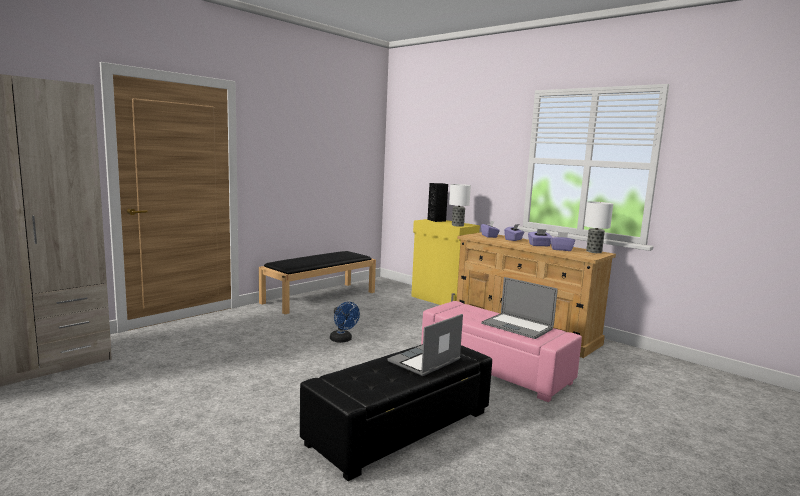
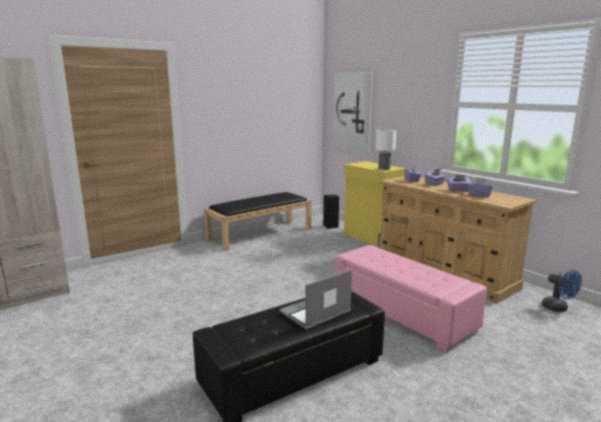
camera: 10 degrees right, 5 degrees up
(343, 340) = (268, 278): blue fan -> blue fan (558, 308)
(419, 166) = (353, 112): none -> picture
(437, 220) = (367, 164): black speaker -> black speaker (331, 226)
(517, 326) = (421, 275): laptop -> none
(594, 252) = (513, 198): table lamp -> none

